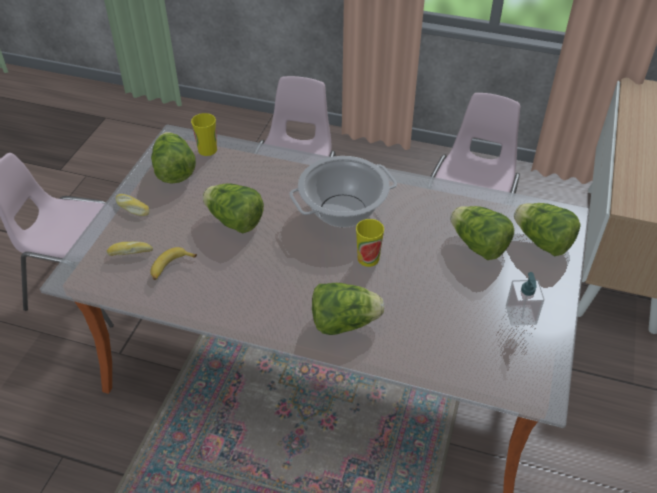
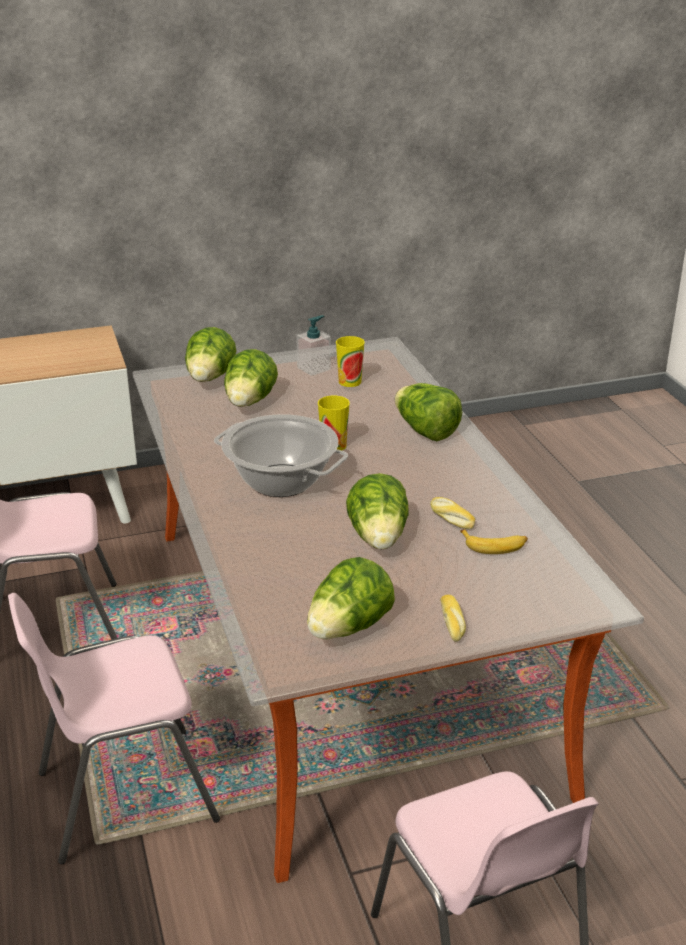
camera: 125 degrees left, 15 degrees down
(130, 252) = (513, 583): bread -> bread (450, 518)
(207, 150) = (274, 623): cup -> cup (350, 382)

